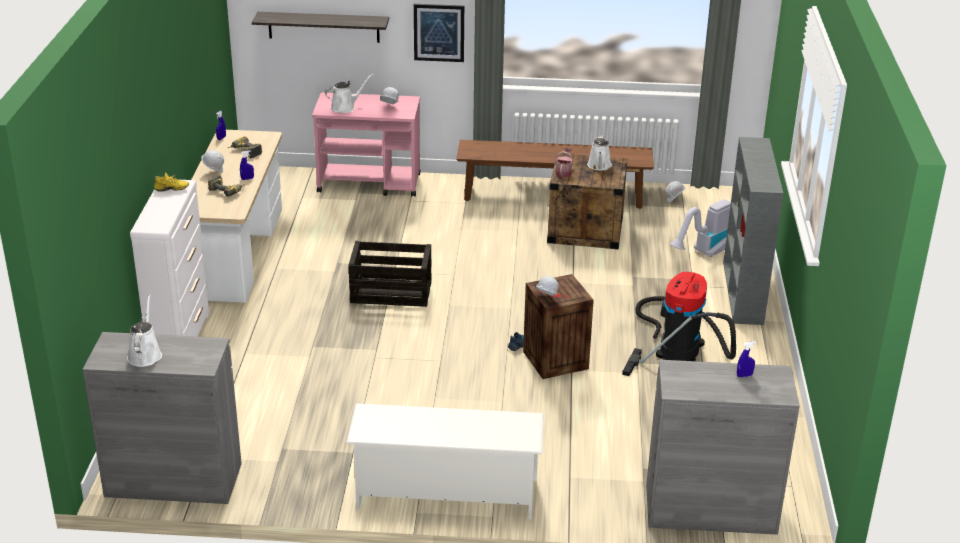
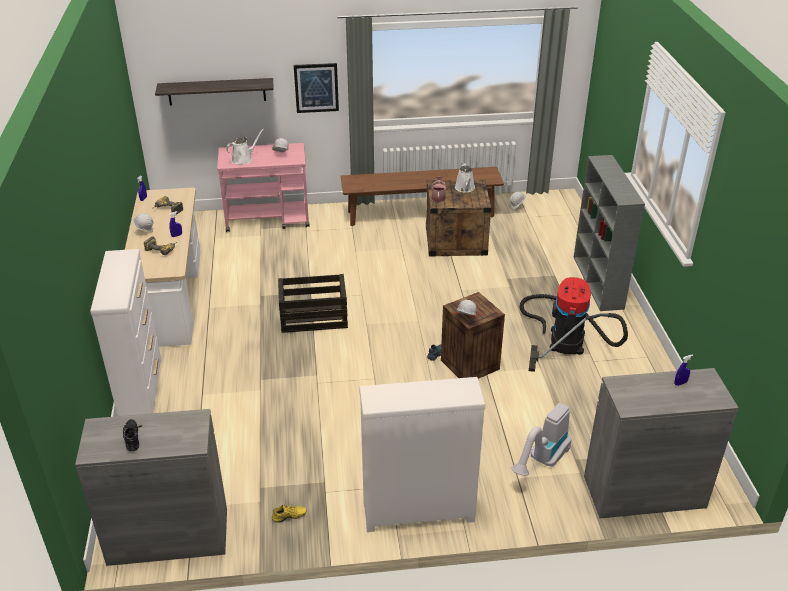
camera: 10 degrees left, 5 degrees up
(145, 354) = (133, 438): white watering can -> black shoe
(171, 190) = (119, 261): yellow shoe -> yellow shoe (289, 517)
(445, 494) = (417, 512): white shoe rack -> white dresser
(703, 253) = (555, 251): vacuum cleaner -> vacuum cleaner (542, 462)

